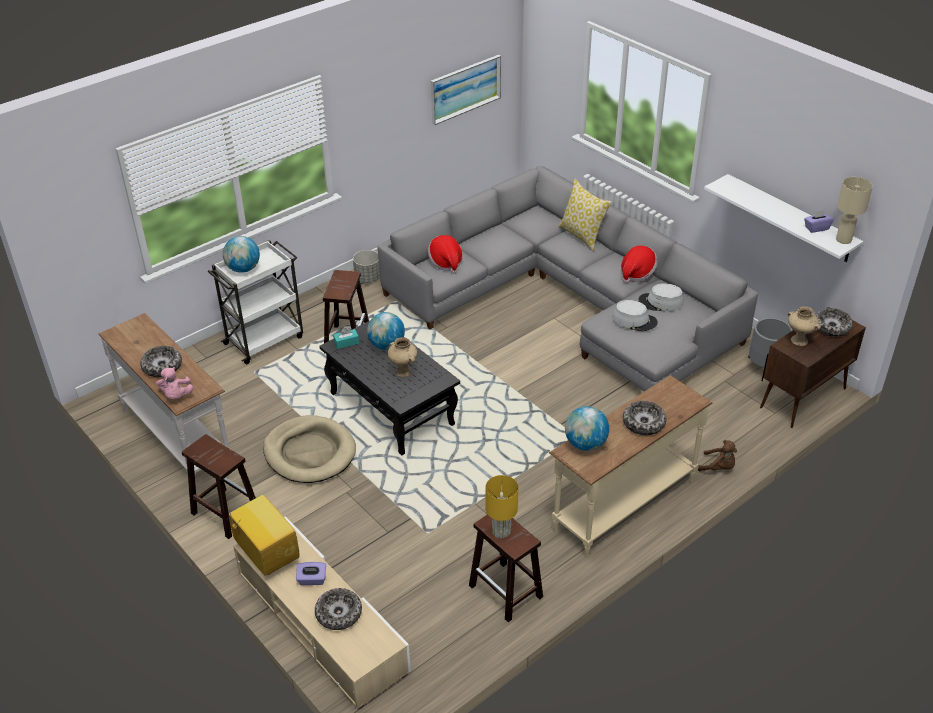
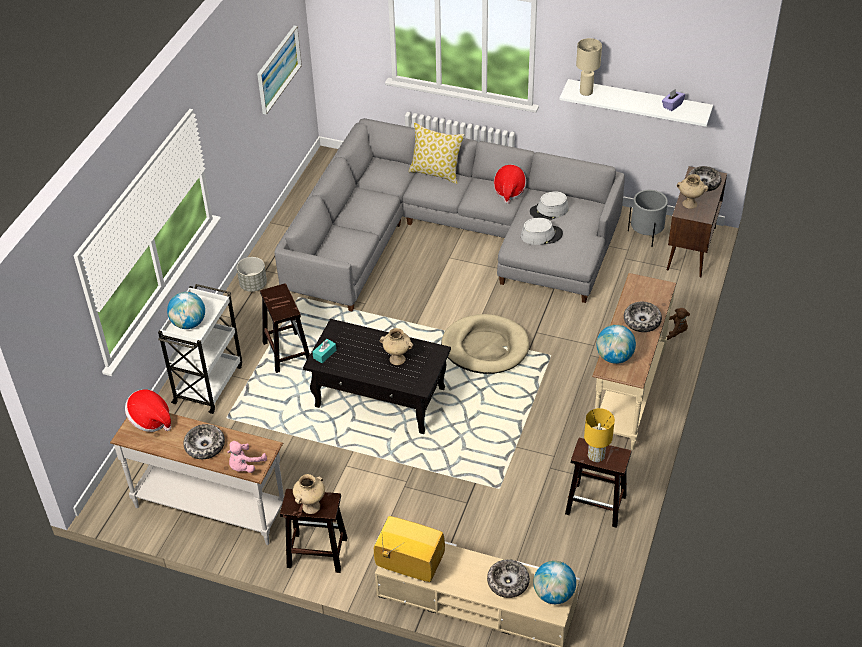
camera: 30 degrees left, 5 degrees up
(176, 395) = (245, 466): pink plush toy -> pink plush toy turned 75 degrees clockwise
(211, 457) = (311, 506): none -> beige vase
(310, 452) = (343, 467): beige dog bed -> beige dog bed (485, 347)
(312, 580) = (464, 567): purple tissue box -> none
(387, 345) = (362, 342): globe -> globe (553, 594)
(446, 262) = (340, 243): hat -> hat (150, 420)
(843, 240) = (699, 109): beige table lamp -> beige table lamp (586, 92)

